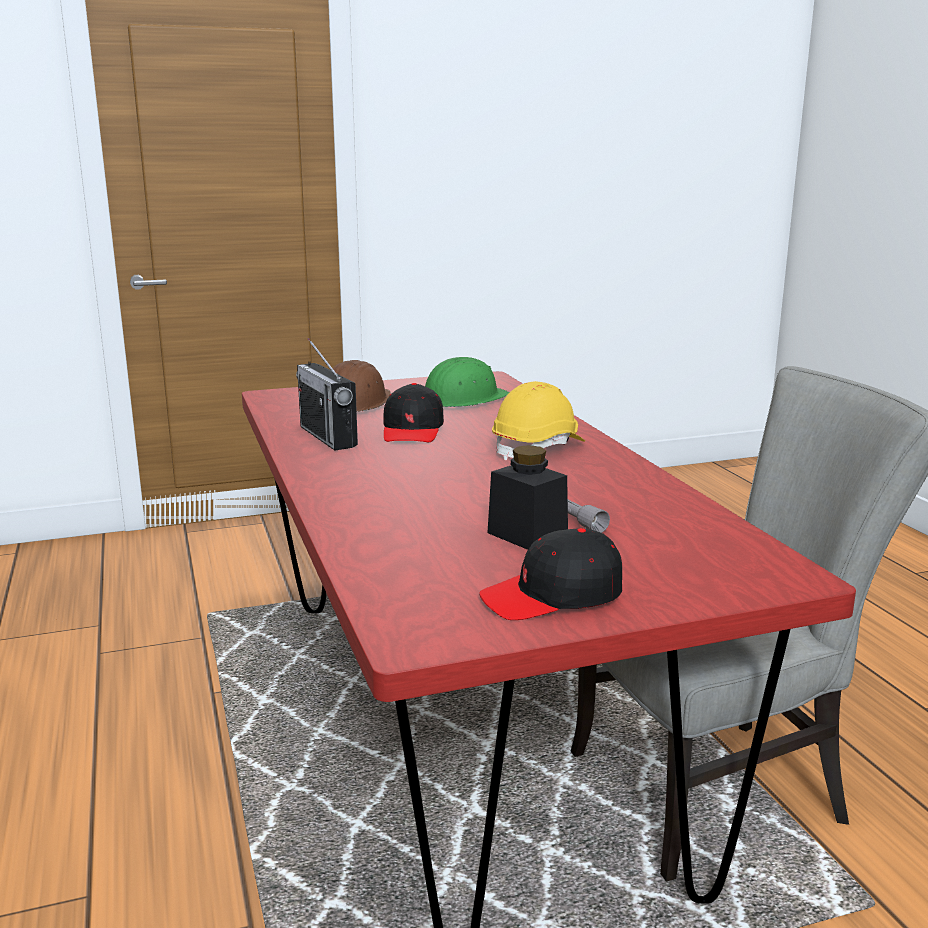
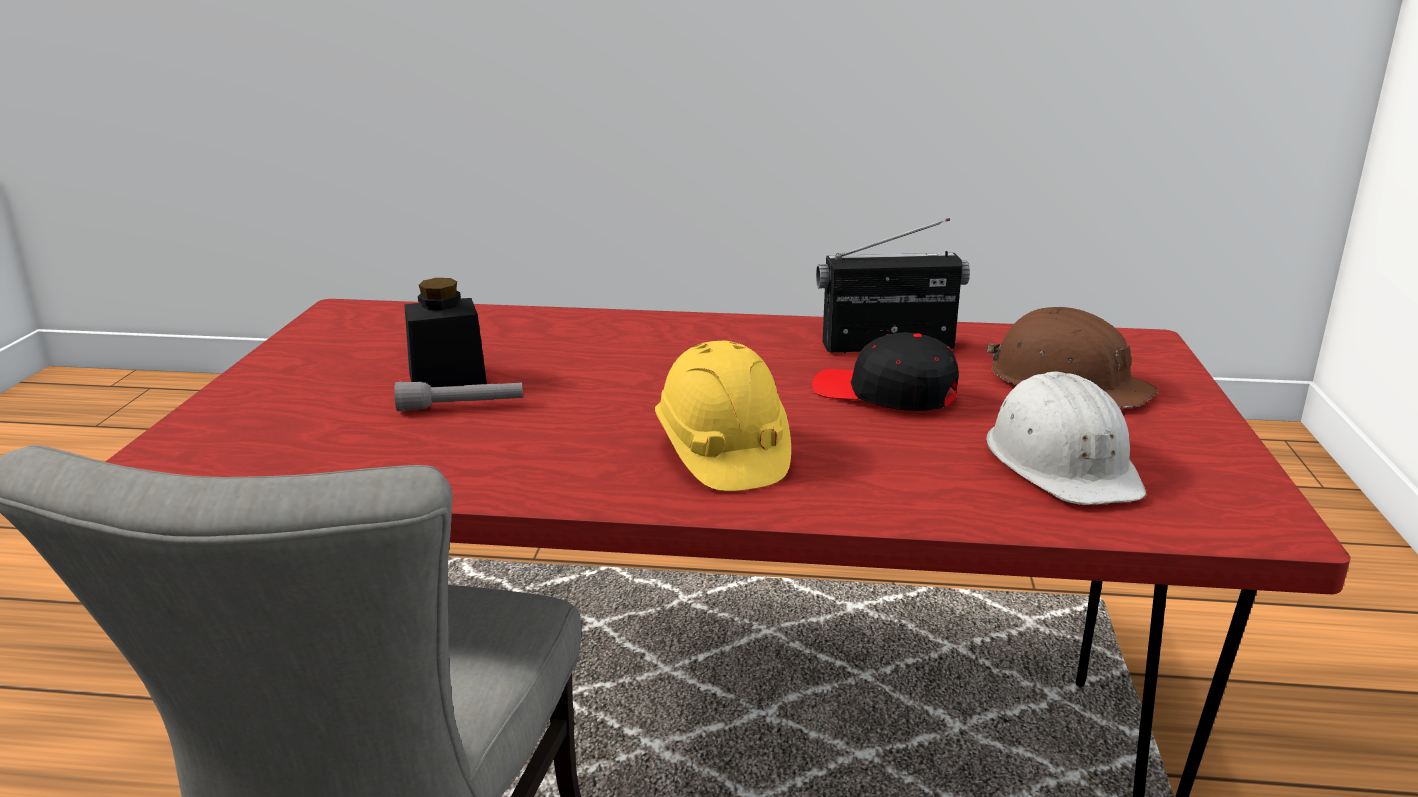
camera: 115 degrees right, 5 degrees up
(463, 399) = (1063, 462): green hard hat -> white hard hat
(553, 596) = (320, 360): black cap -> none

